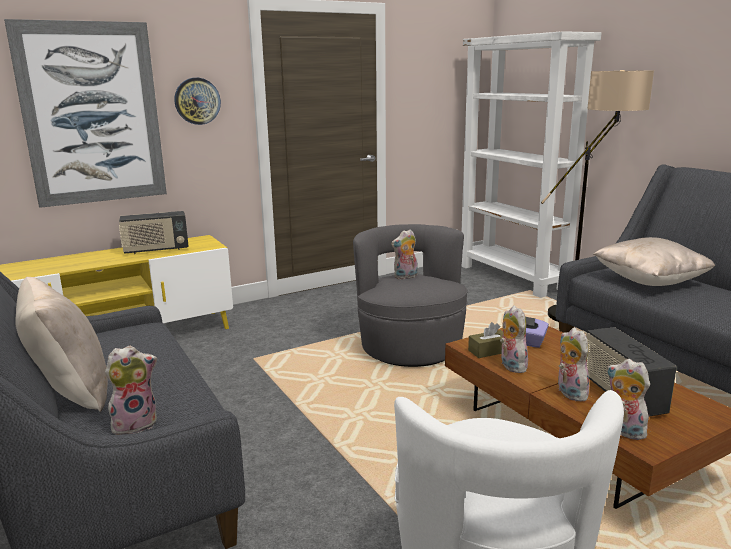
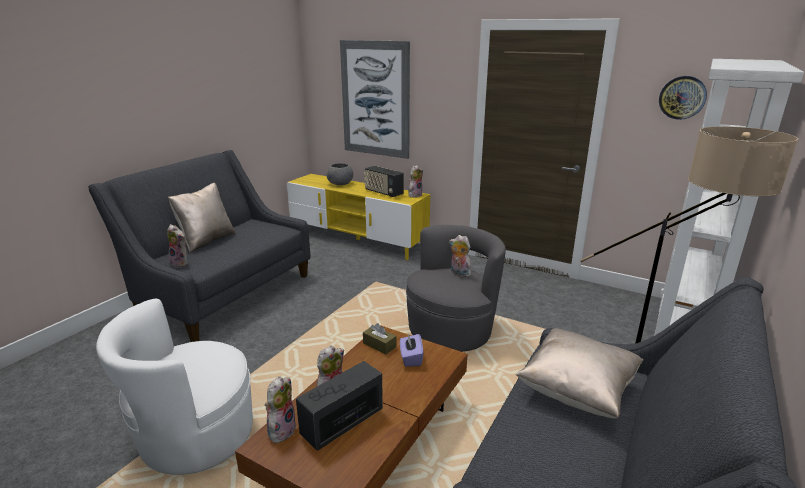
camera: 60 degrees right, 5 degrees up
(61, 262) = (340, 184): none -> grey bowl
(197, 101) = (435, 98): wall clock -> wall clock (682, 97)
(510, 366) = (360, 359): plush toy -> plush toy (415, 195)

